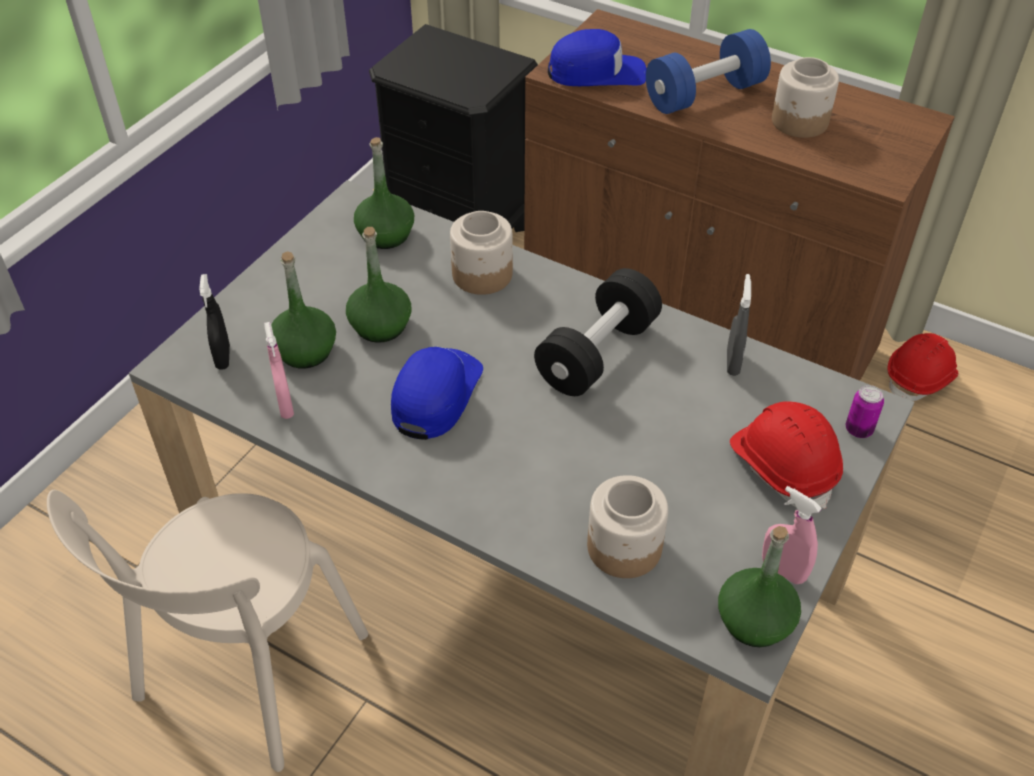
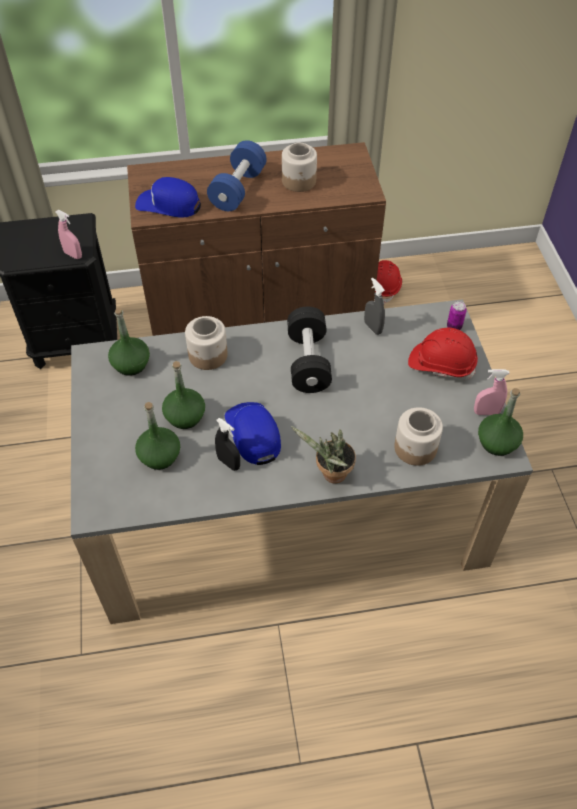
camera: 40 degrees left, 5 degrees up
(223, 357) = (117, 489): black spray bottle -> black spray bottle (228, 463)
(246, 674) = (204, 660): beige chair -> none
(285, 405) = (182, 491): pink spray bottle -> pink spray bottle (73, 255)
(475, 504) = (330, 475): none -> potted plant
(597, 72) = (168, 204): blue cap -> blue cap turned 120 degrees counterclockwise

